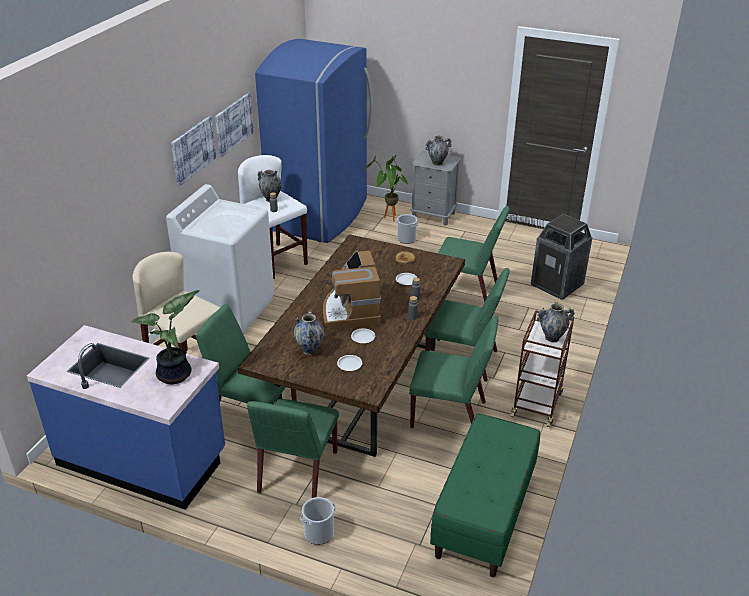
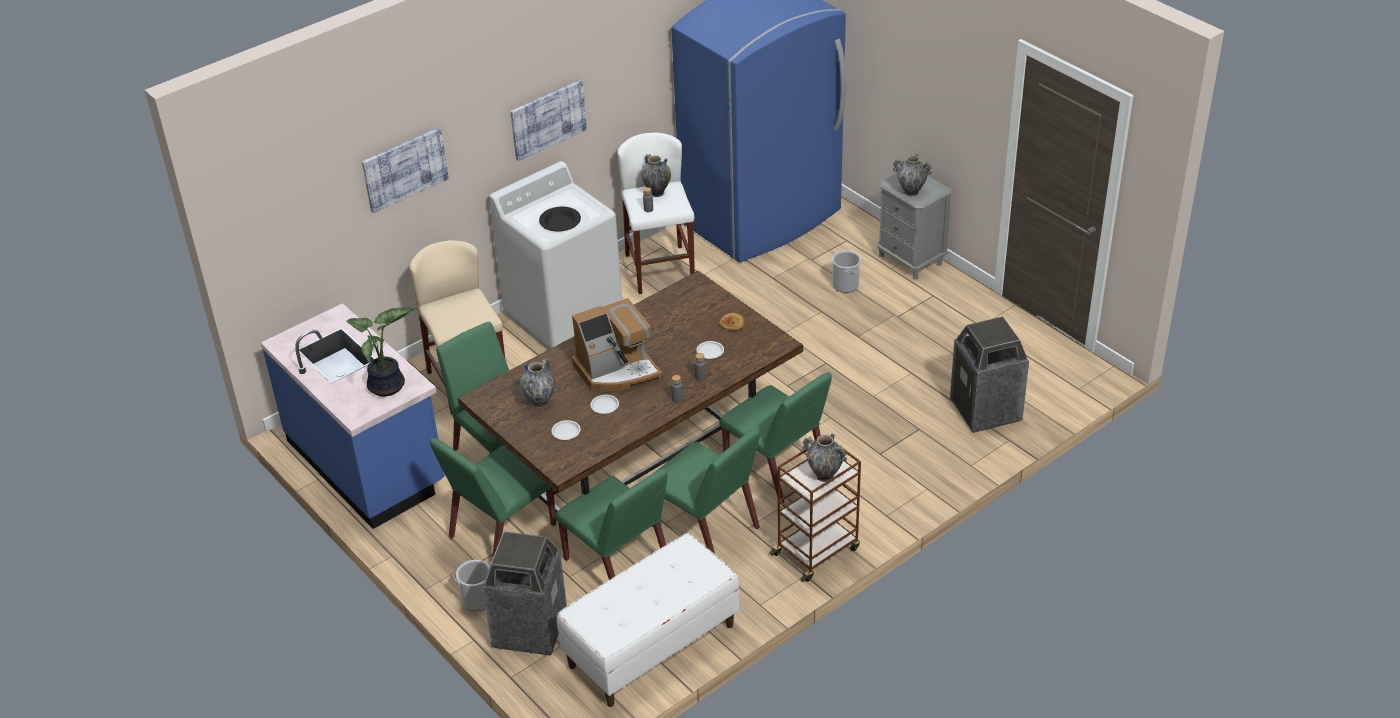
camera: 30 degrees right, 5 degrees up
(231, 223) = (560, 221): none -> black plate
(233, 124) = (626, 88): picture -> picture (405, 169)
(351, 311) = (617, 371): coffee machine -> coffee machine turned 135 degrees counterclockwise
(380, 541) = (529, 629): none -> trash can
(388, 219) = (846, 248): potted plant -> none
(467, 291) = (860, 382): green chair -> green chair (618, 565)
(484, 515) = (652, 646): green bench -> white bench

